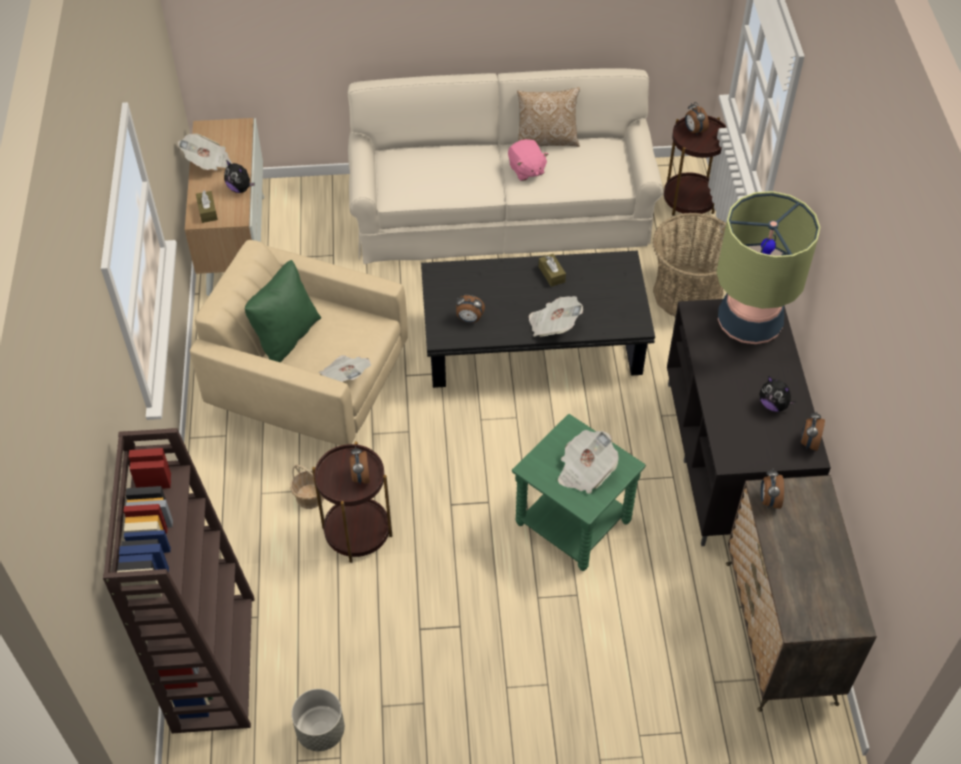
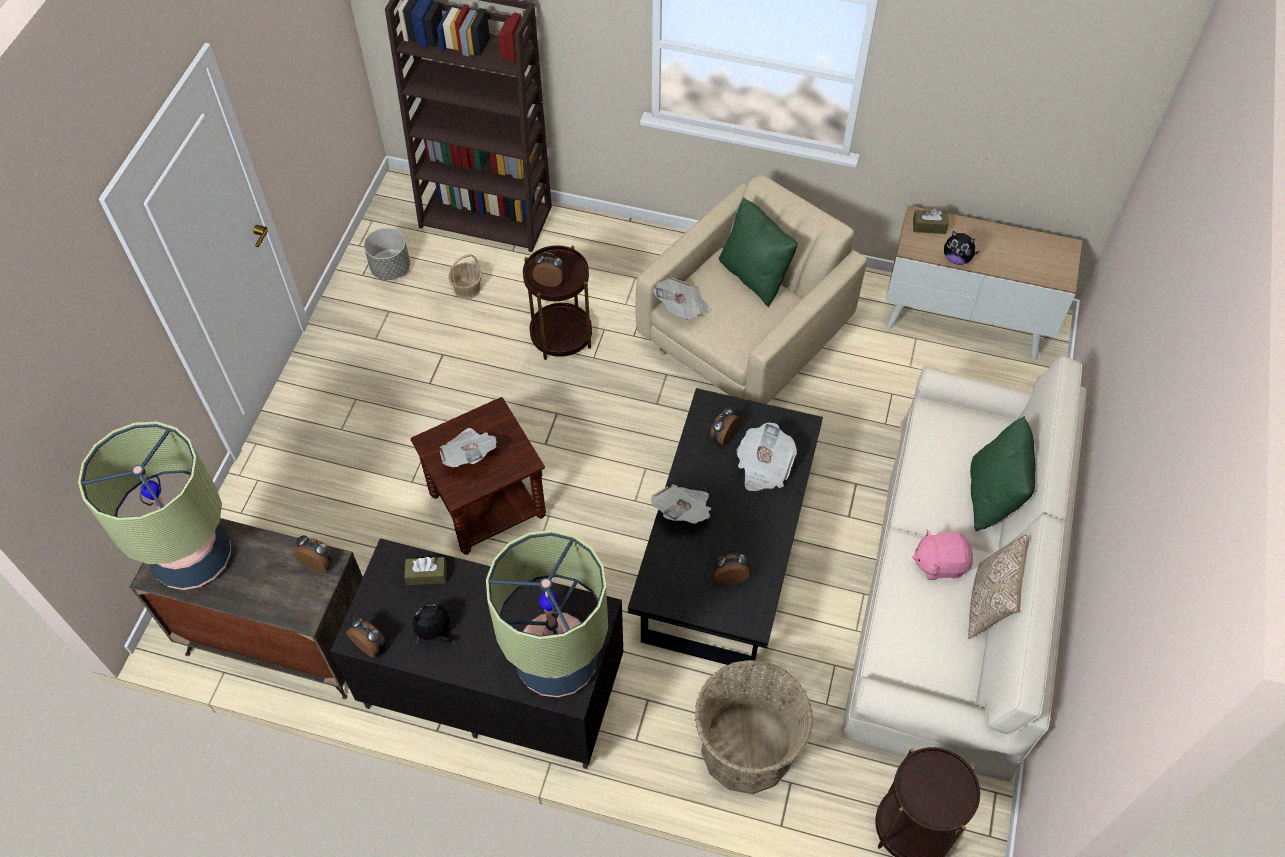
camera: 110 degrees right, 5 degrees up
(208, 163) = (1005, 240): newspaper -> newspaper (763, 467)
(240, 188) = (957, 259): plush toy -> plush toy turned 120 degrees counterclockwise
(310, 497) = (615, 310): basket -> basket (467, 288)
(455, 151) = (992, 495): none -> green pillow
(551, 274) = (760, 536): brown tissue box -> brown tissue box (426, 575)
(572, 523) = (488, 505): green side table -> brown side table
(694, 130) = (950, 786): alarm clock -> alarm clock (729, 576)
(821, 598) = (193, 558): none -> table lamp

